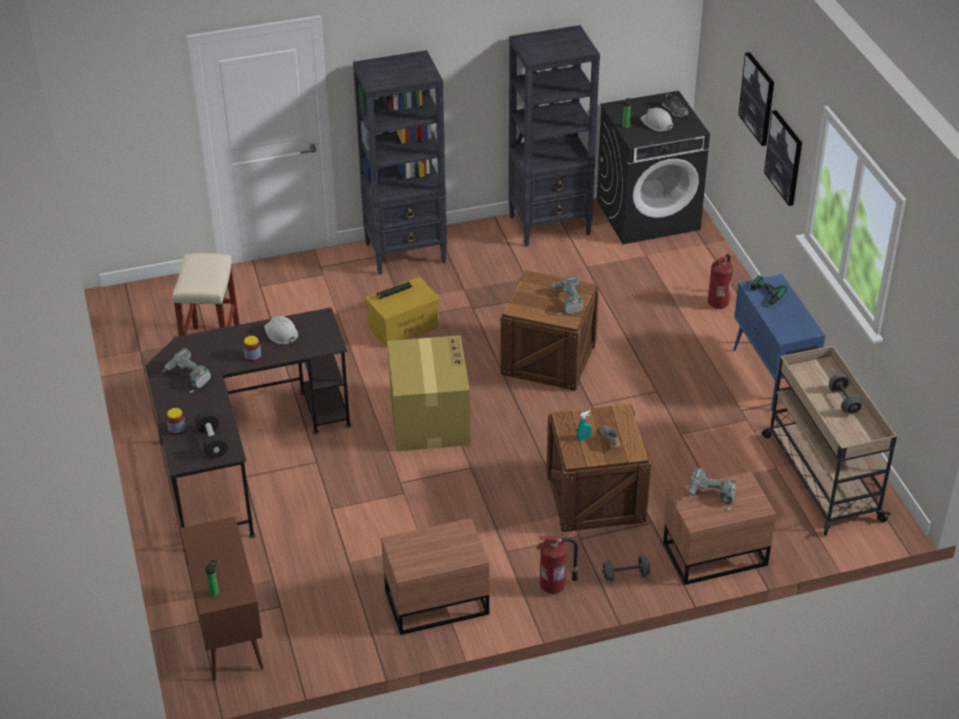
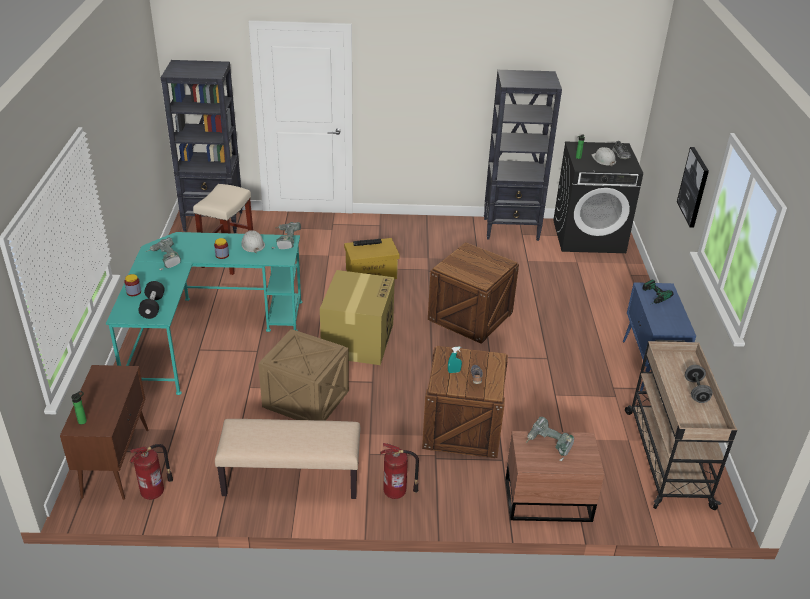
camera: 15 degrees right, 5 degrees down
(239, 453) = (204, 332): black desk -> turquoise desk
(404, 508) = (305, 400): none -> crate
(406, 253) = (398, 227): black bookcase -> black bookcase (214, 221)
(434, 601) = (291, 479): brown nightstand -> beige bench
(566, 302) = (486, 269): power drill -> power drill (285, 241)
(625, 575) = (461, 499): grey dumbbell -> none
(719, 303) = (623, 305): fire extinguisher -> fire extinguisher (154, 492)
(758, 98) = (682, 140): picture -> none

